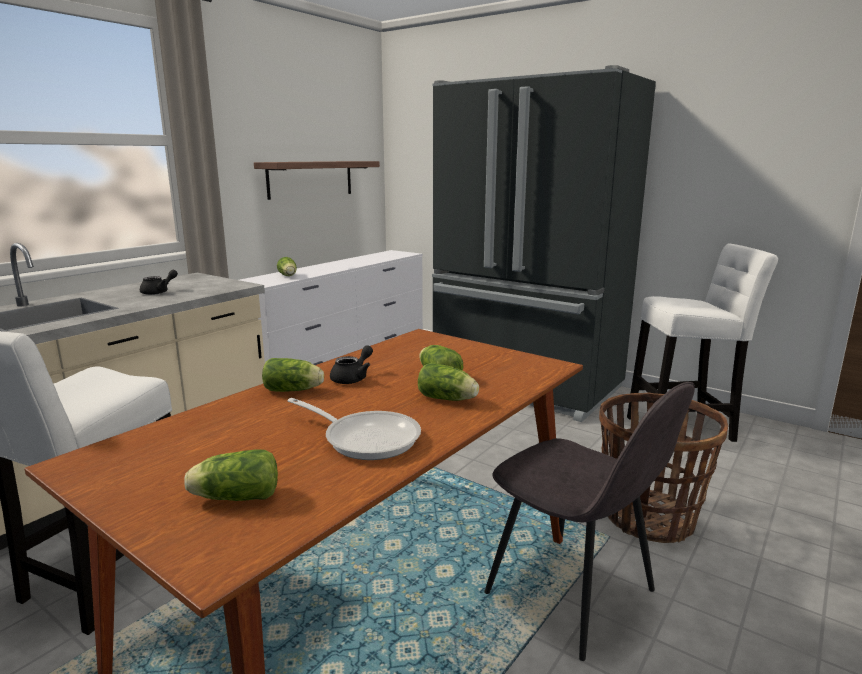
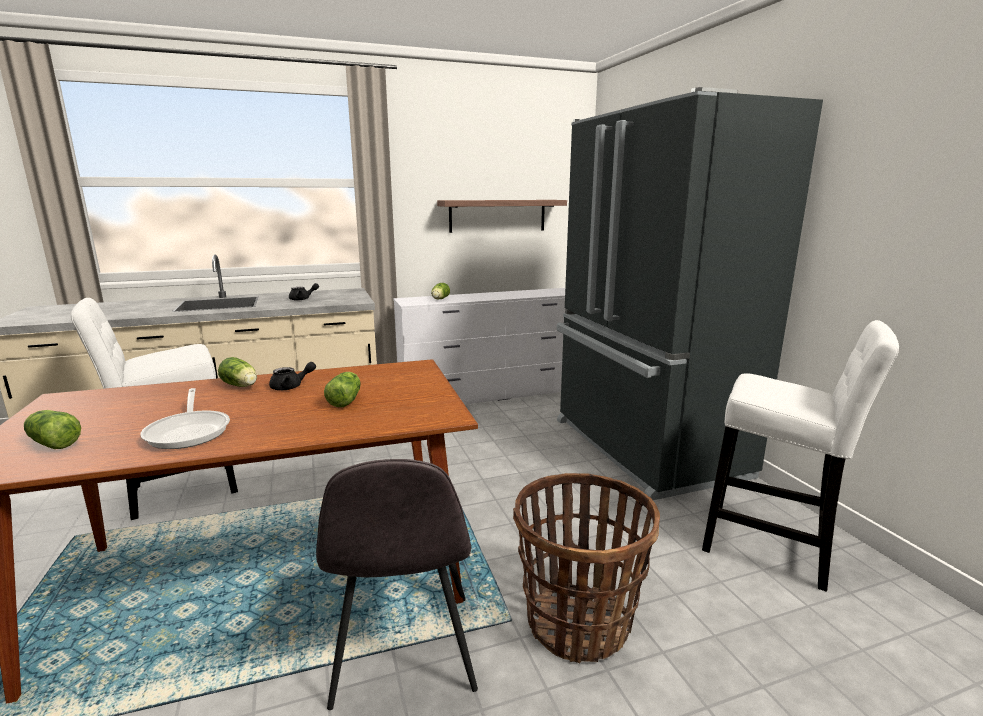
camera: 35 degrees right, 0 degrees up
(448, 399) = (303, 420): lettuce -> none

